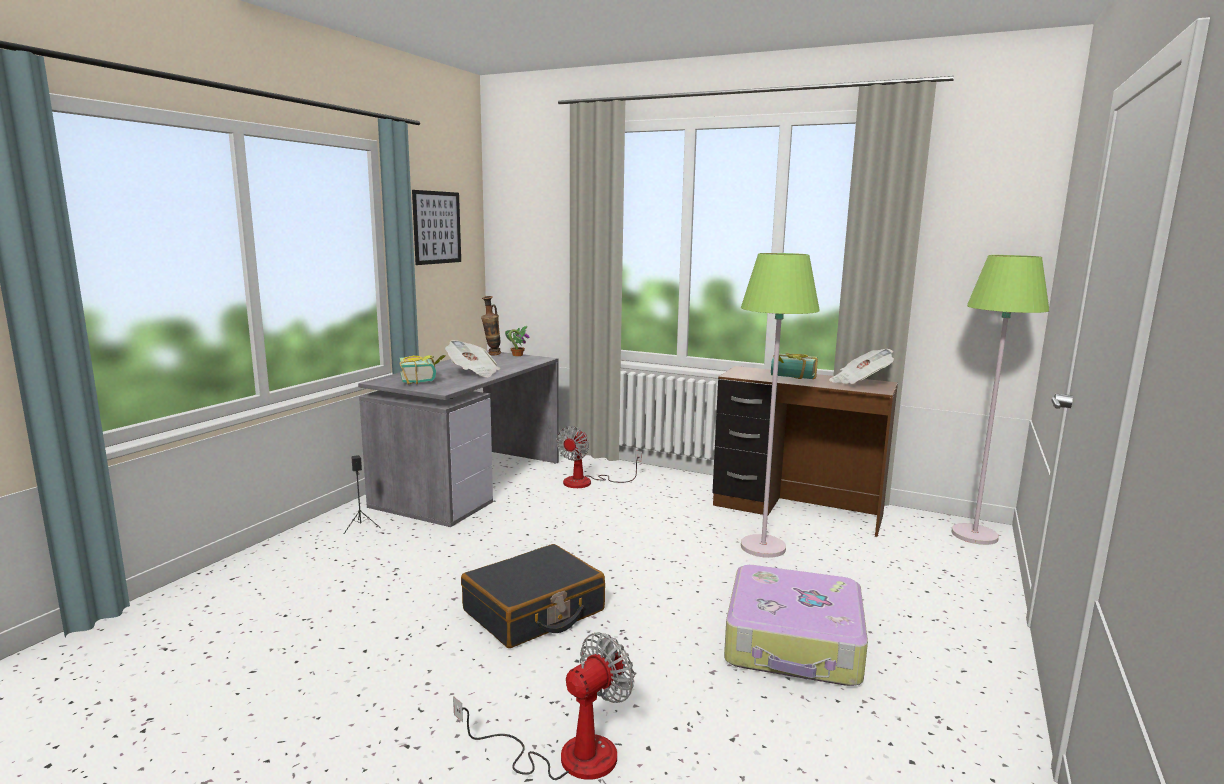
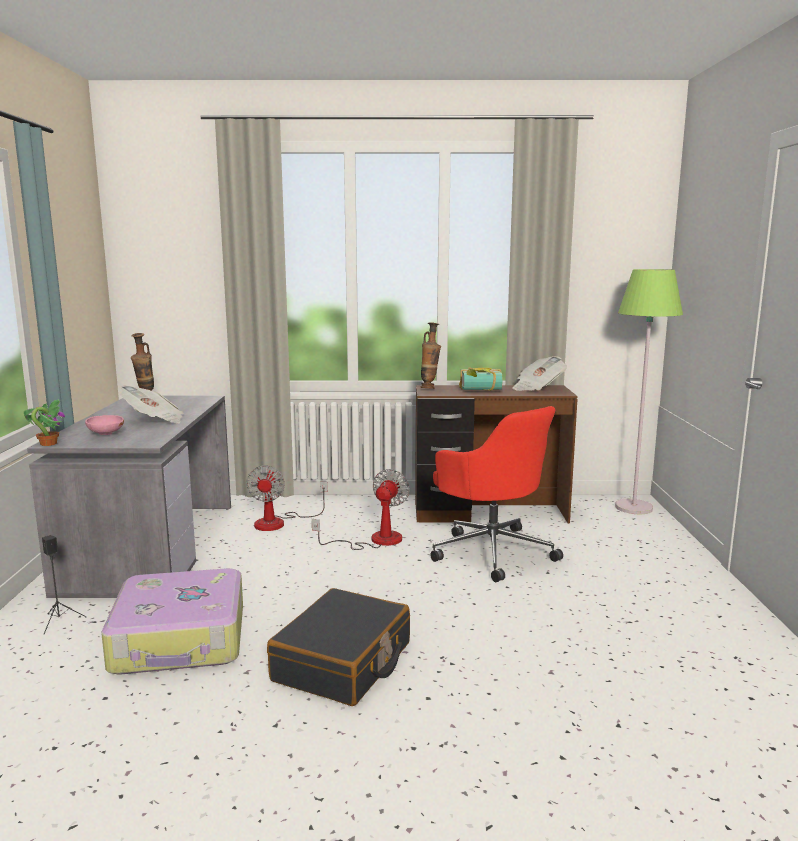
camera: 25 degrees left, 0 degrees up
(423, 379) = (106, 434): book -> pink bowl
(437, 227) = (67, 256): picture -> none
(517, 355) = (175, 397): potted plant -> potted plant (48, 444)
(566, 756) = (501, 791): fan -> fan (375, 540)
(742, 370) = (430, 388): none -> vase
(763, 547) = (492, 551): green floor lamp -> red office chair
(794, 643) = (590, 628): suitcase -> suitcase (181, 639)

